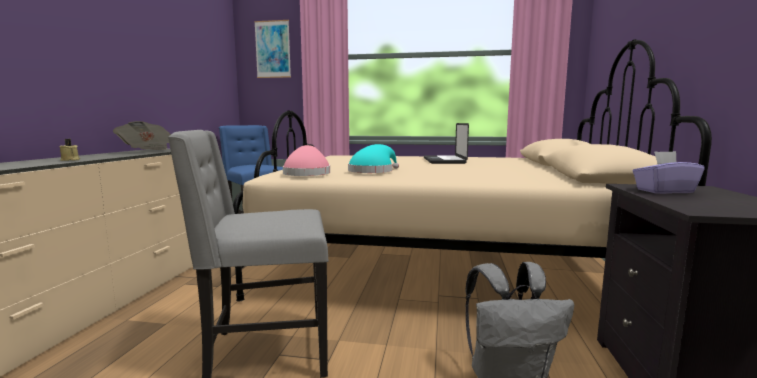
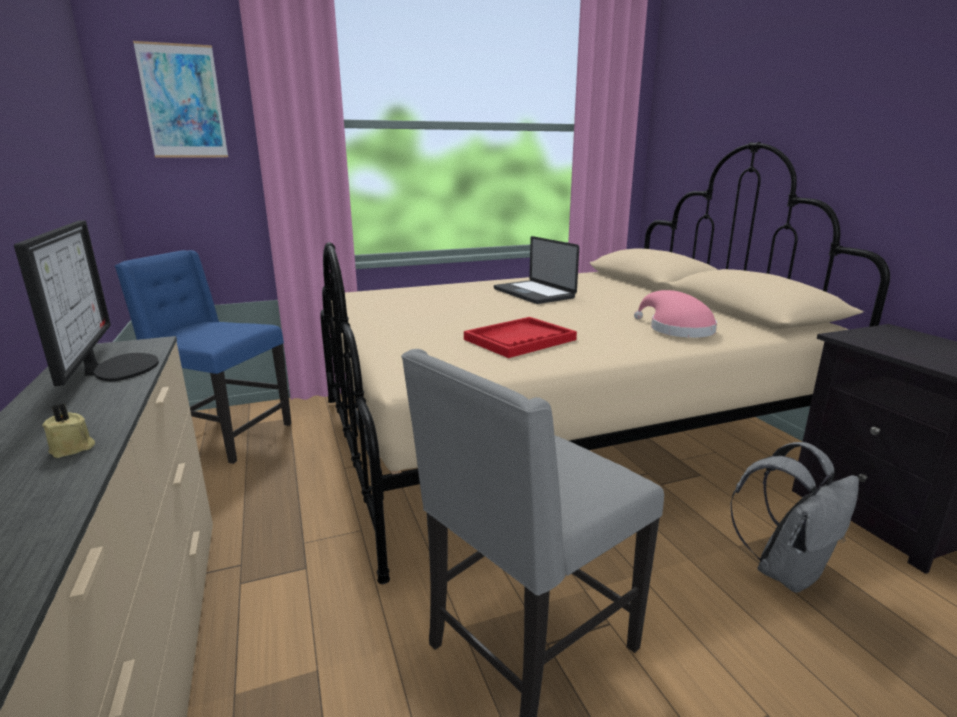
camera: 30 degrees left, 10 degrees up
(148, 151) = (115, 368): newspaper -> monitor
(307, 174) = (451, 364): pink hat -> pink hat (676, 329)
(373, 171) = (519, 340): turquoise hat -> red tray
(664, 191) = (888, 343): purple tissue box -> none

